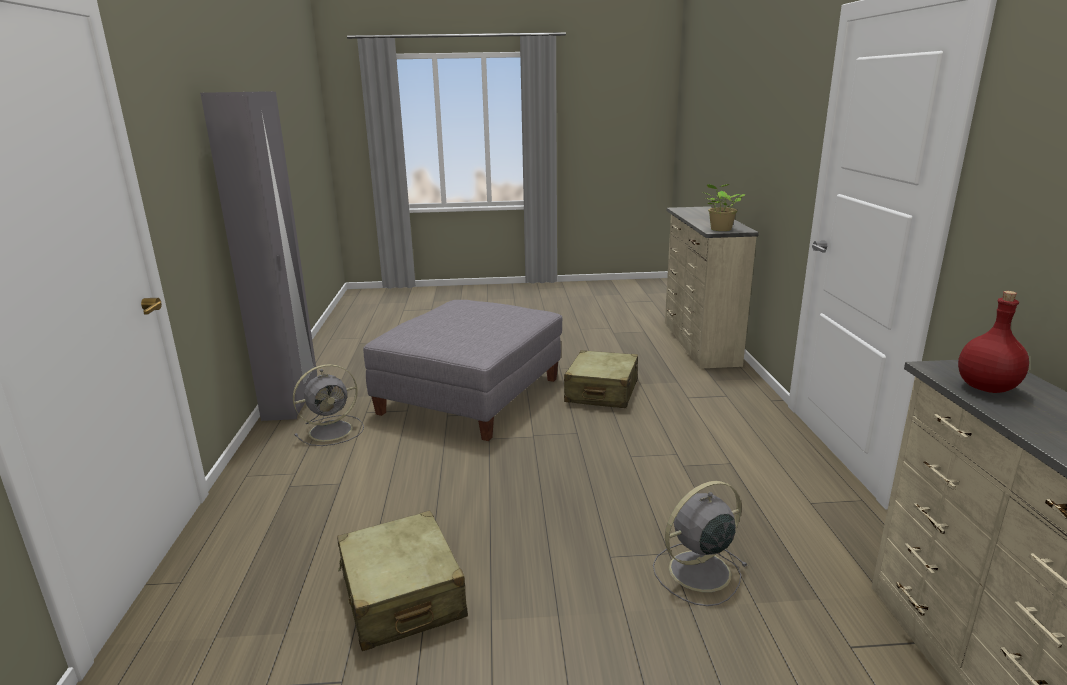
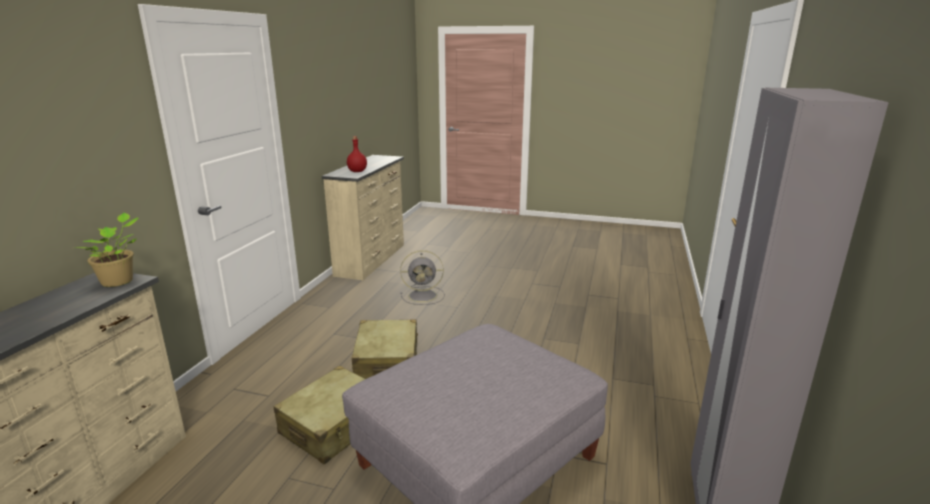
camera: 160 degrees left, 0 degrees up
(333, 430) = (638, 441): grey fan -> none
(402, 596) = (564, 312): beige suitcase -> beige suitcase (387, 362)

